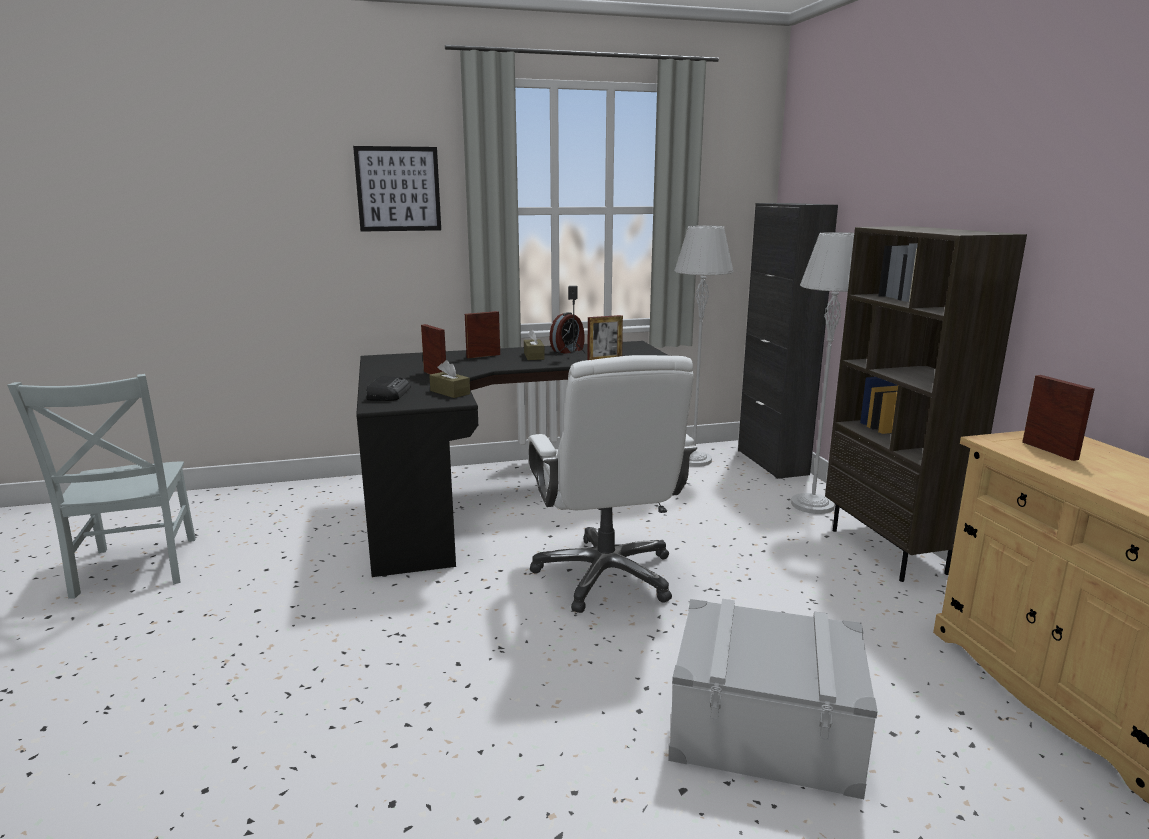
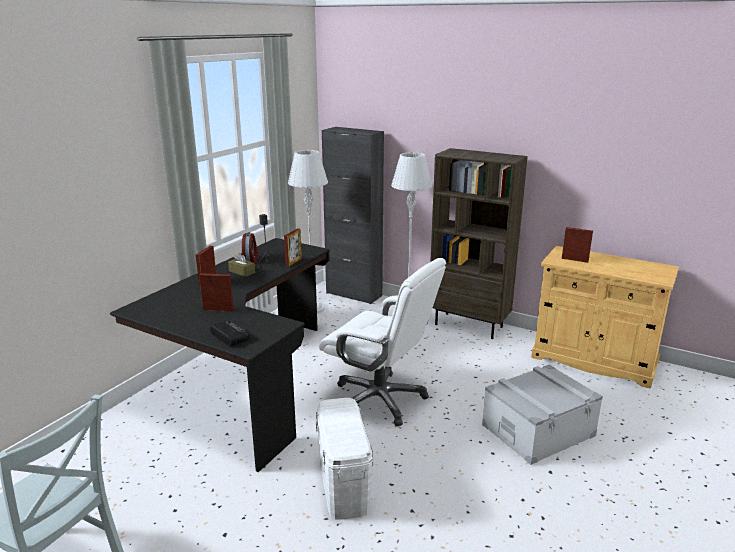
camera: 45 degrees left, 5 degrees up
(398, 189) = (106, 161): picture -> none
(414, 633) = (343, 485): none -> white storage box
(450, 392) = (265, 320): brown tissue box -> none

